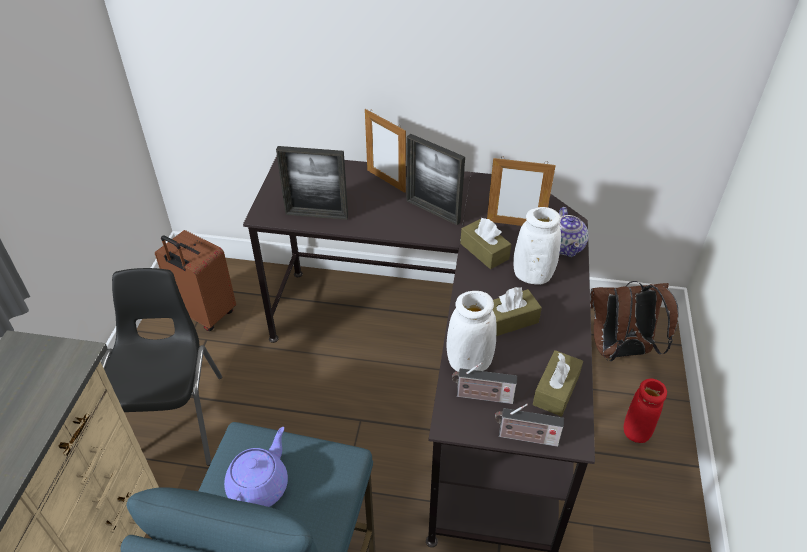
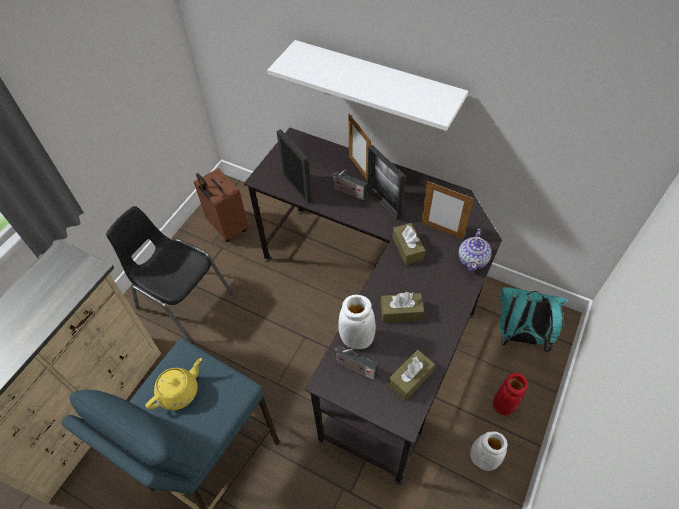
camera: 20 degrees right, 10 degrees up
(172, 418) = (183, 300): black chair -> black chair turned 75 degrees counterclockwise
(259, 486) = (179, 391): purple teapot -> yellow teapot
(316, 215) = (297, 188): picture frame -> picture frame turned 150 degrees counterclockwise
(395, 65) = (376, 84): none -> white shelf
(525, 437) = (371, 409): radio -> radio (348, 192)
(532, 275) = (435, 279): white vase -> white vase (483, 458)
(619, 351) = (518, 336): brown backpack -> turquoise backpack

